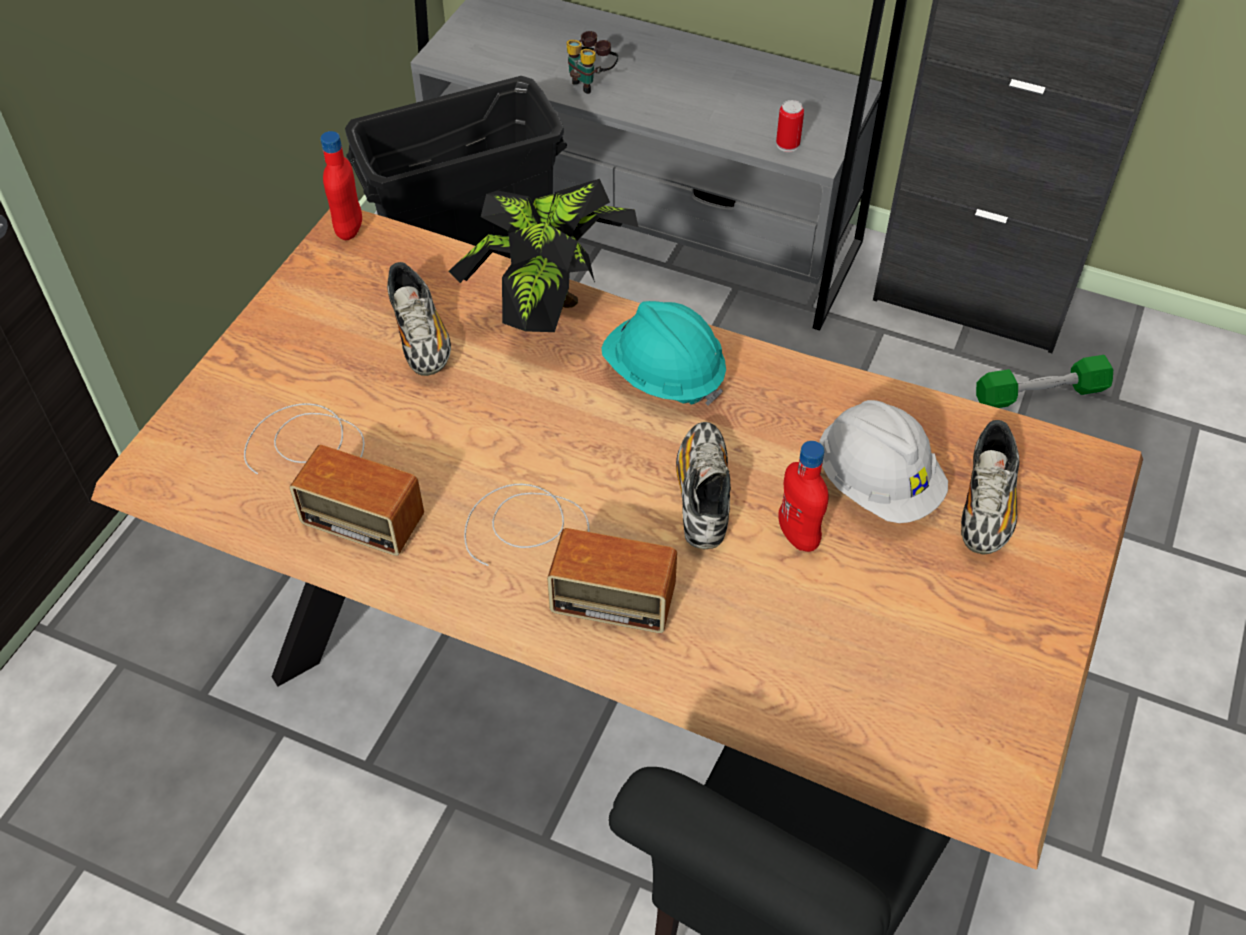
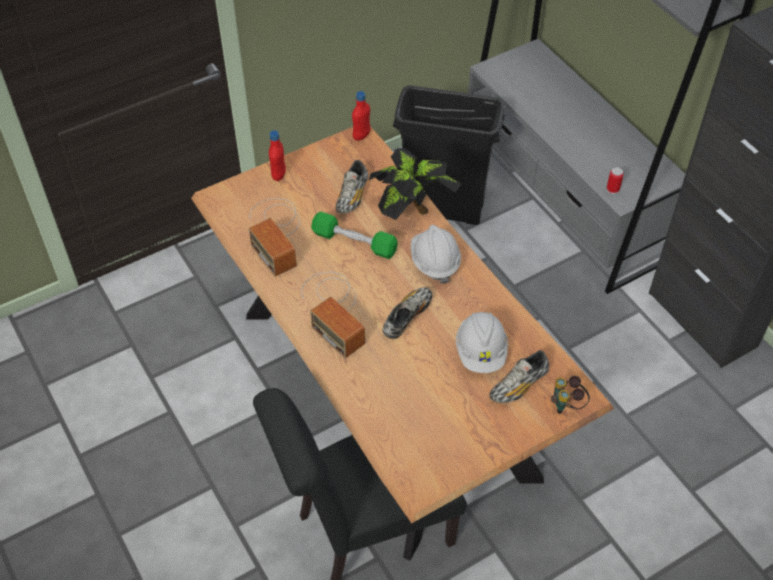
camera: 35 degrees right, 0 degrees up
(591, 82) = (545, 114): binoculars -> binoculars (567, 405)
(663, 375) = (434, 262): turquoise hard hat -> white hard hat
(798, 535) = (430, 353): red bottle -> red bottle (278, 175)
(1040, 393) = (695, 384): green dumbbell -> green dumbbell (354, 242)

